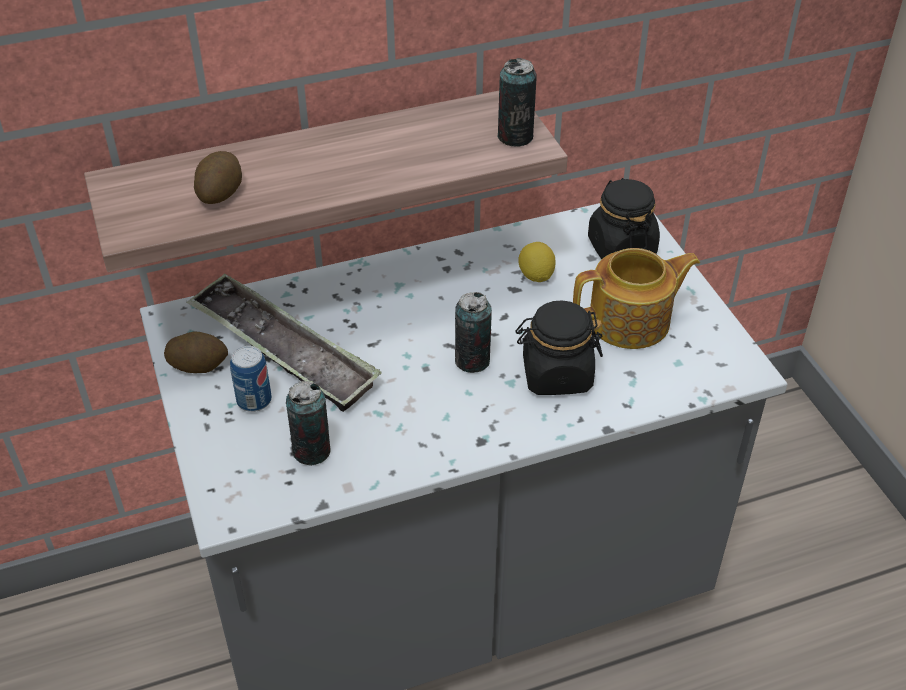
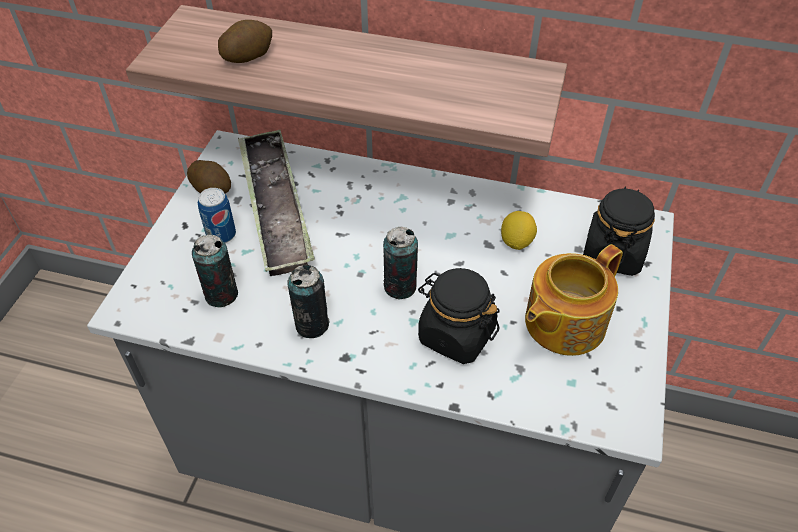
camera: 35 degrees right, 5 degrees up
(515, 137) = (519, 106): can -> can (312, 324)
(631, 322) = (562, 323): teapot -> teapot turned 120 degrees clockwise

